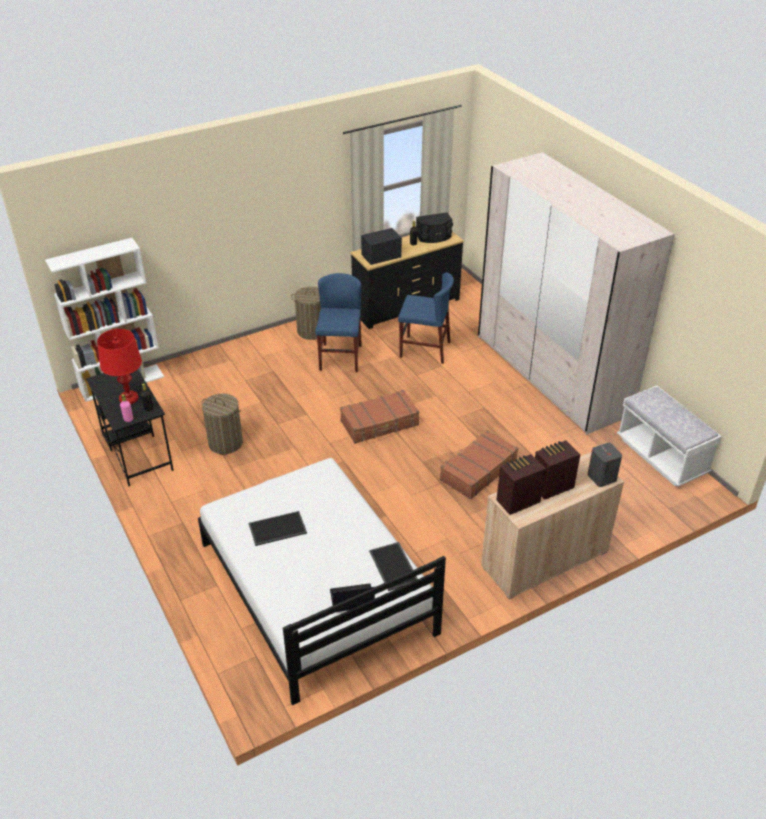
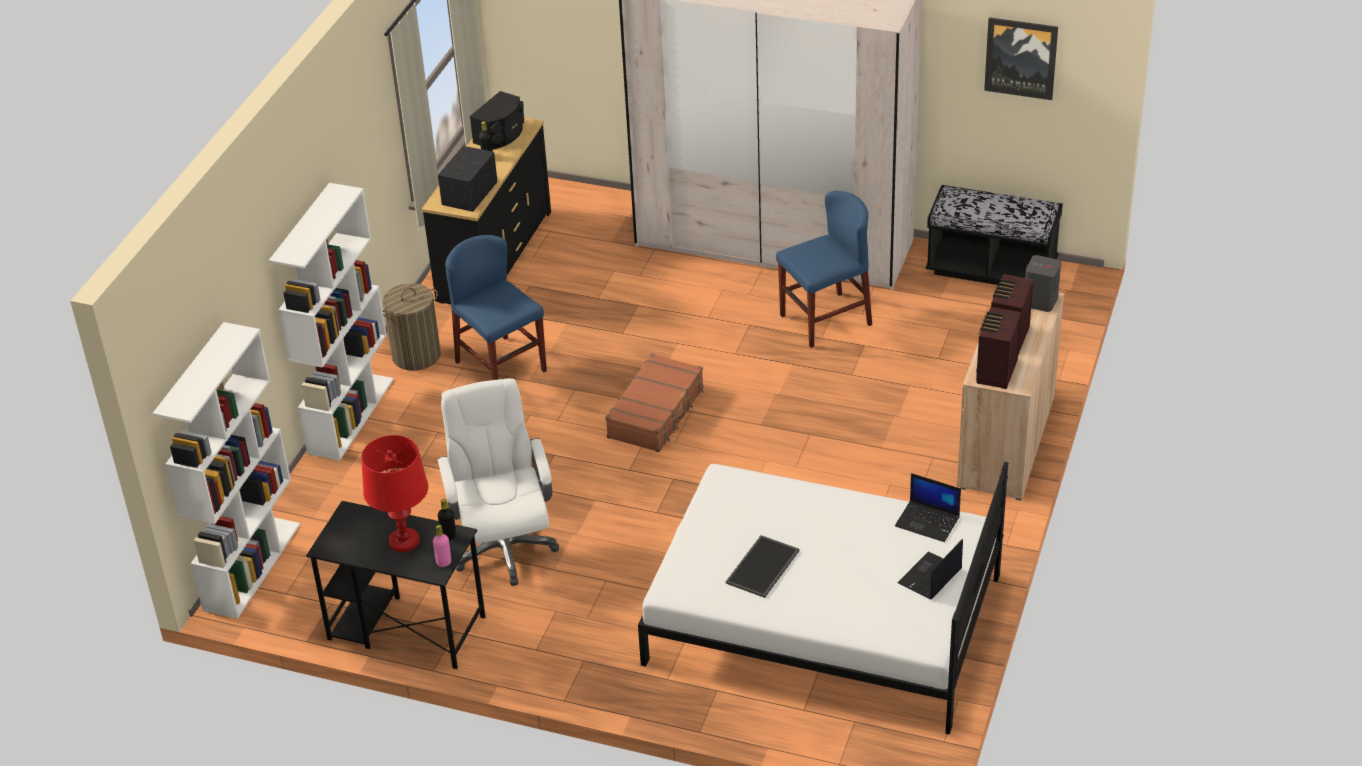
camera: 40 degrees left, 0 degrees up
(225, 443) = (504, 547): laundry basket -> white office chair
(249, 341) = (350, 415): none -> white bookcase
(394, 566) = (928, 521): tray -> laptop
(425, 349) = (591, 297): blue chair -> blue chair (825, 320)
(477, 471) = (831, 397): brown suitcase -> none
(661, 456) = (991, 268): white bench -> black bench
(722, 315) = (1021, 57): none -> picture

